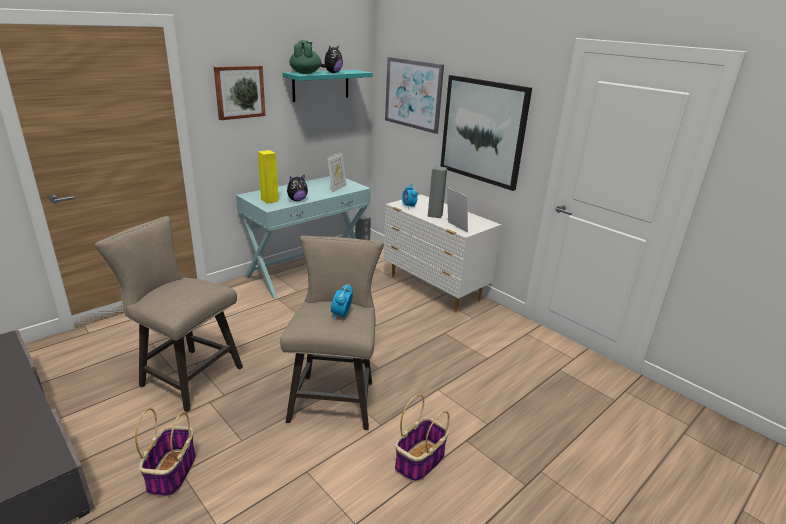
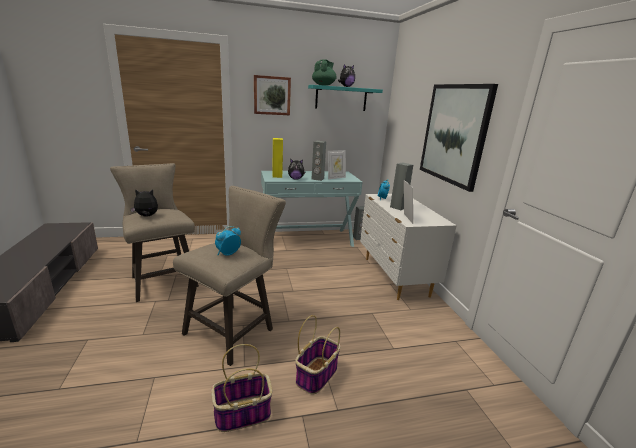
camera: 30 degrees right, 5 degrees down
(172, 472) = (83, 337): basket -> basket (317, 374)
(177, 298) = (146, 216): none -> plush toy
(320, 194) = (317, 179): none -> grey speaker
(413, 94) = (411, 107): picture -> none

